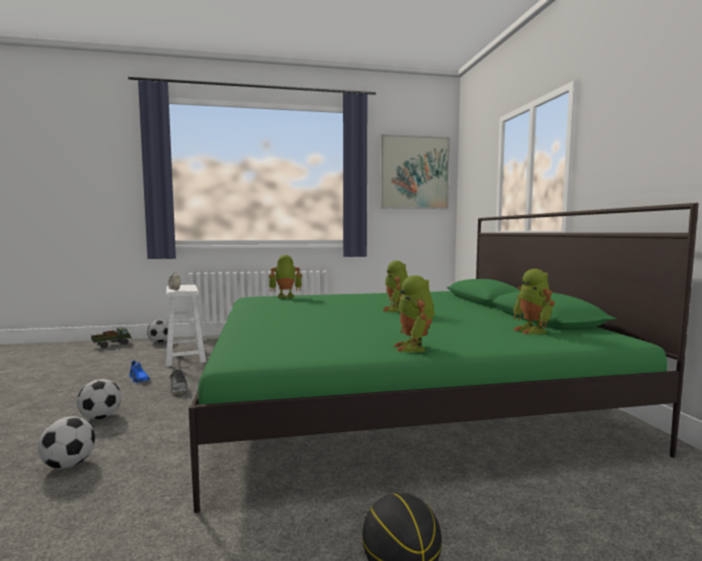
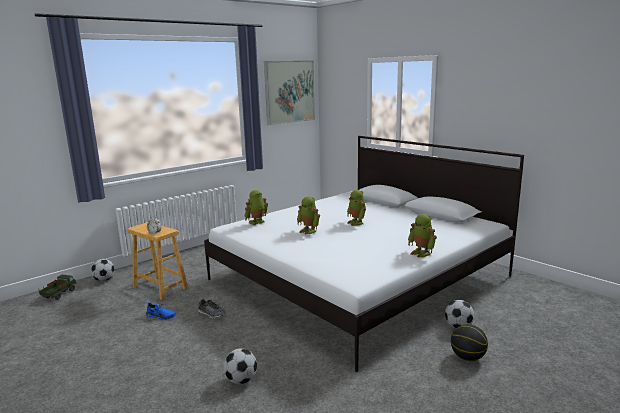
camera: 30 degrees left, 10 degrees up
(101, 417) = (196, 350): football -> football (458, 326)
(185, 357) = (160, 287): white stool -> brown stool
(395, 395) = (358, 277): green bed -> white bed
(532, 331) = (450, 226): toy robot -> toy robot (309, 231)

